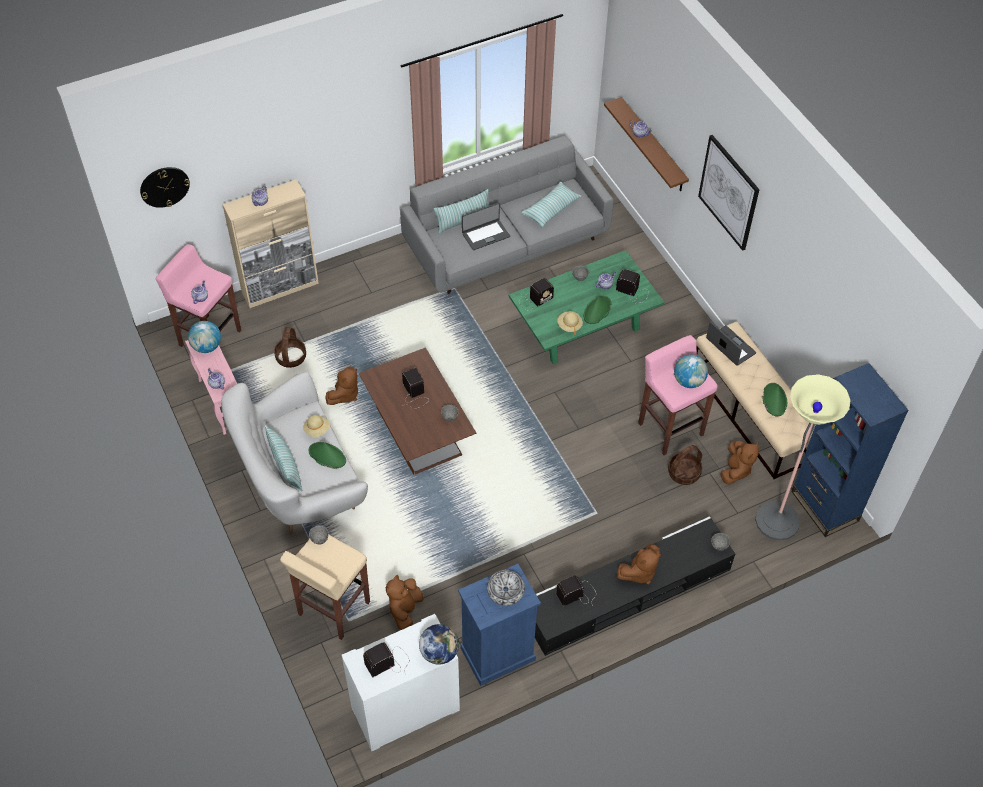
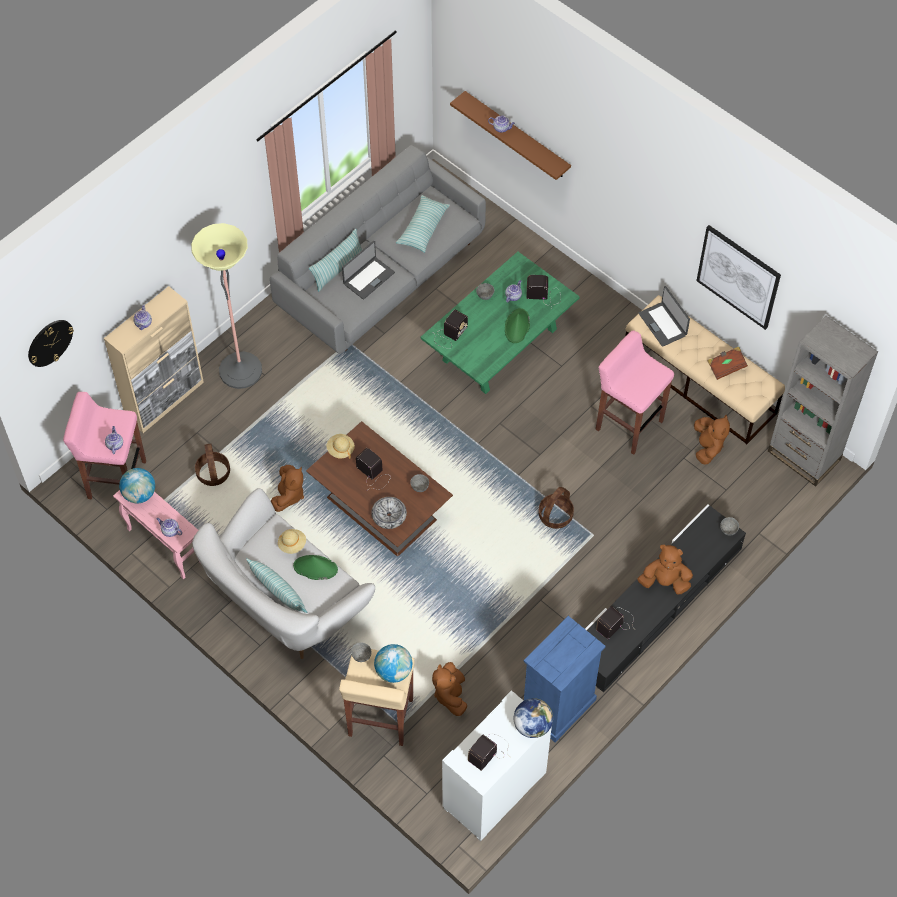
camera: 20 degrees left, 5 degrees up
(505, 590) = (568, 645): bowl -> bowl (389, 515)
(569, 325) = (496, 351): beige hat -> beige hat (340, 449)
(639, 572) = (665, 582): brown plush toy -> brown plush toy turned 120 degrees counterclockwise
(684, 473) = (660, 466): basket -> basket (555, 515)
(689, 381) = (646, 377): globe -> globe (393, 671)
(729, 192) = (626, 174): picture -> picture (738, 276)
(730, 346) = (663, 324): laptop -> laptop turned 150 degrees counterclockwise
(774, 400) = (726, 367): green hat -> brown book
(777, 521) = (765, 485): floor lamp -> floor lamp (240, 370)
(824, 506) = (804, 456): blue bookcase -> grey bookcase

